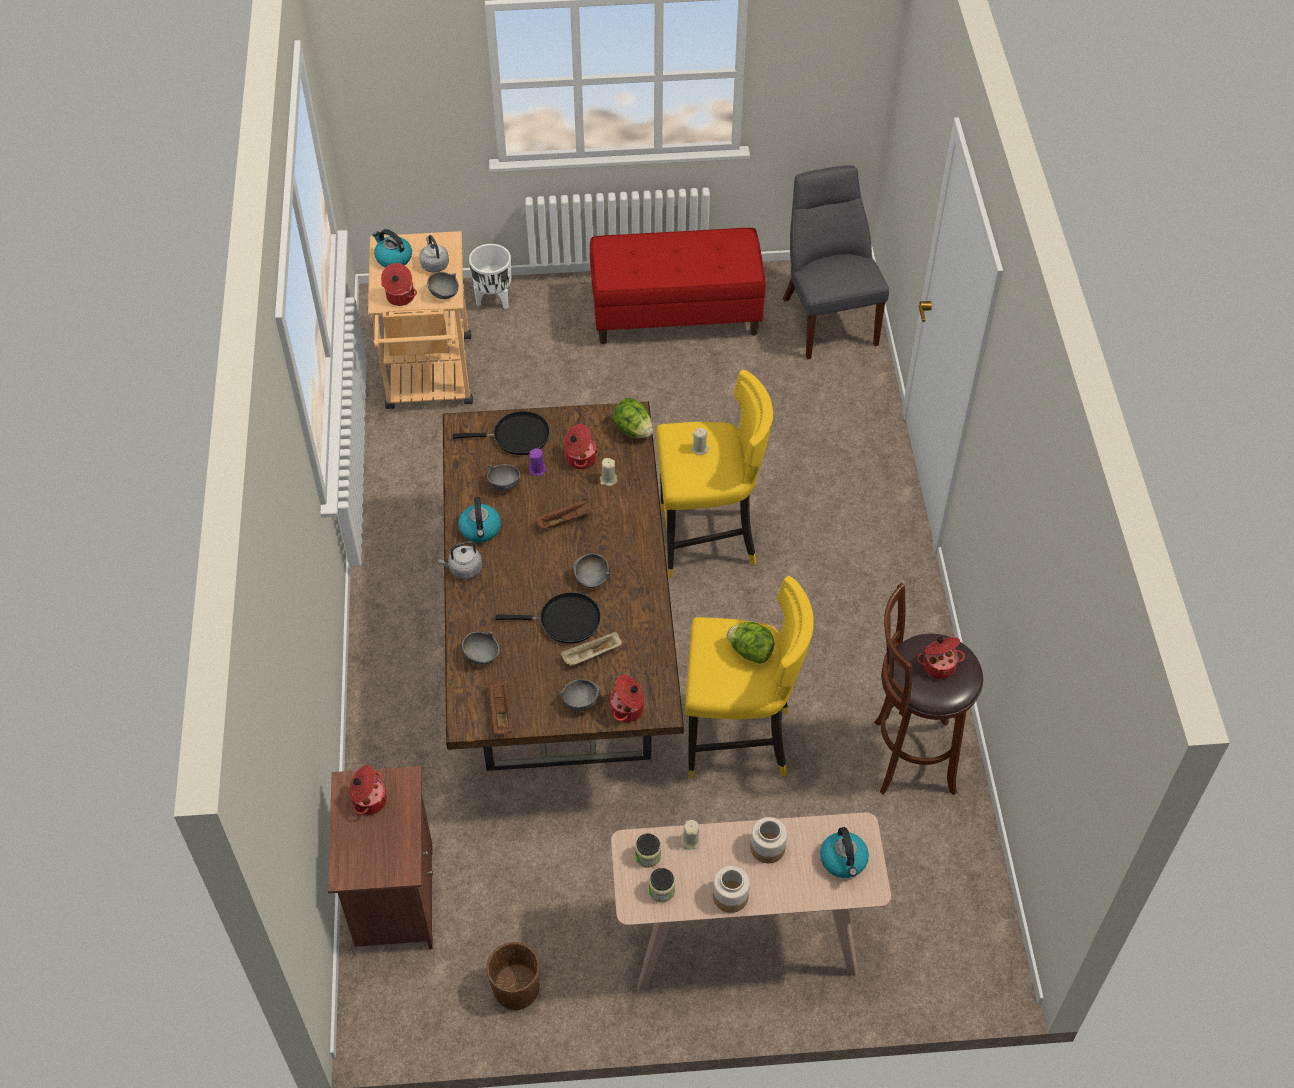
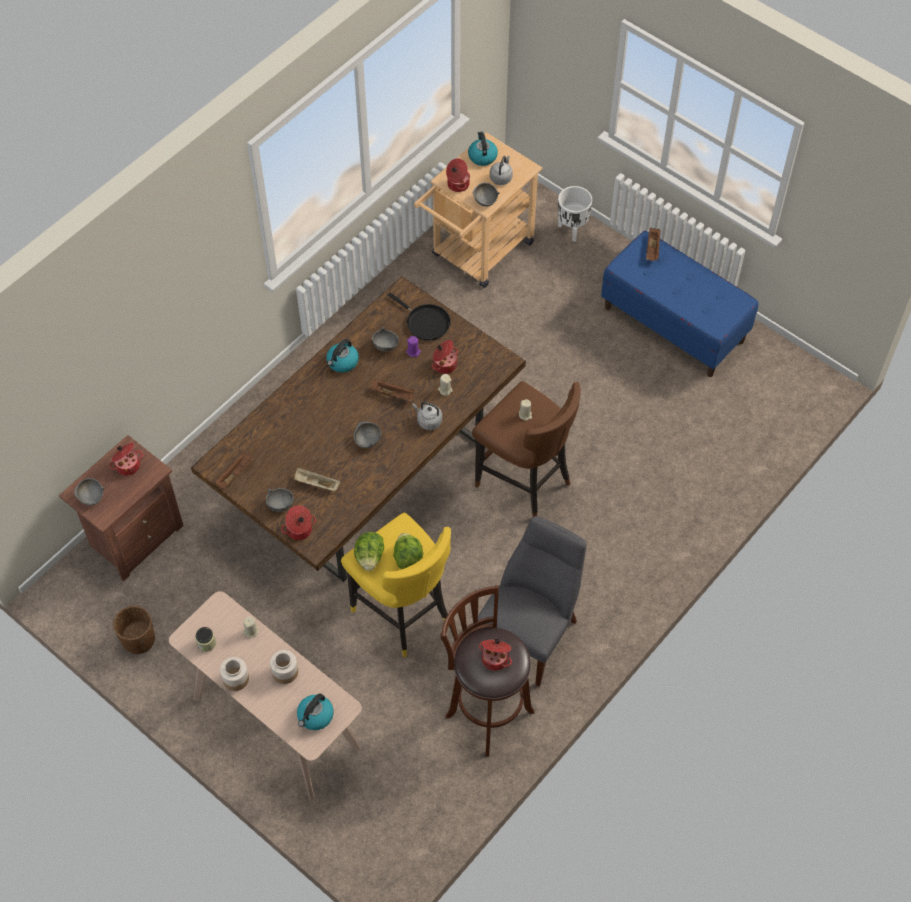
camera: 45 degrees right, 5 degrees up
(464, 569) = (307, 378): grey kettle -> grey kettle (428, 421)
(482, 656) = (261, 435): grey bowl -> grey bowl (91, 497)
(565, 621) = (325, 452): black frying pan -> none
(618, 247) = (652, 249): none -> brown tray
(633, 430) = (495, 371): lettuce -> lettuce (369, 557)
(648, 856) = (221, 619): jar -> none
(676, 314) = (674, 324): red bench -> blue bench
(708, 540) = (524, 483): yellow stool -> brown stool
(827, 318) = (772, 401): grey chair -> grey chair (530, 633)

